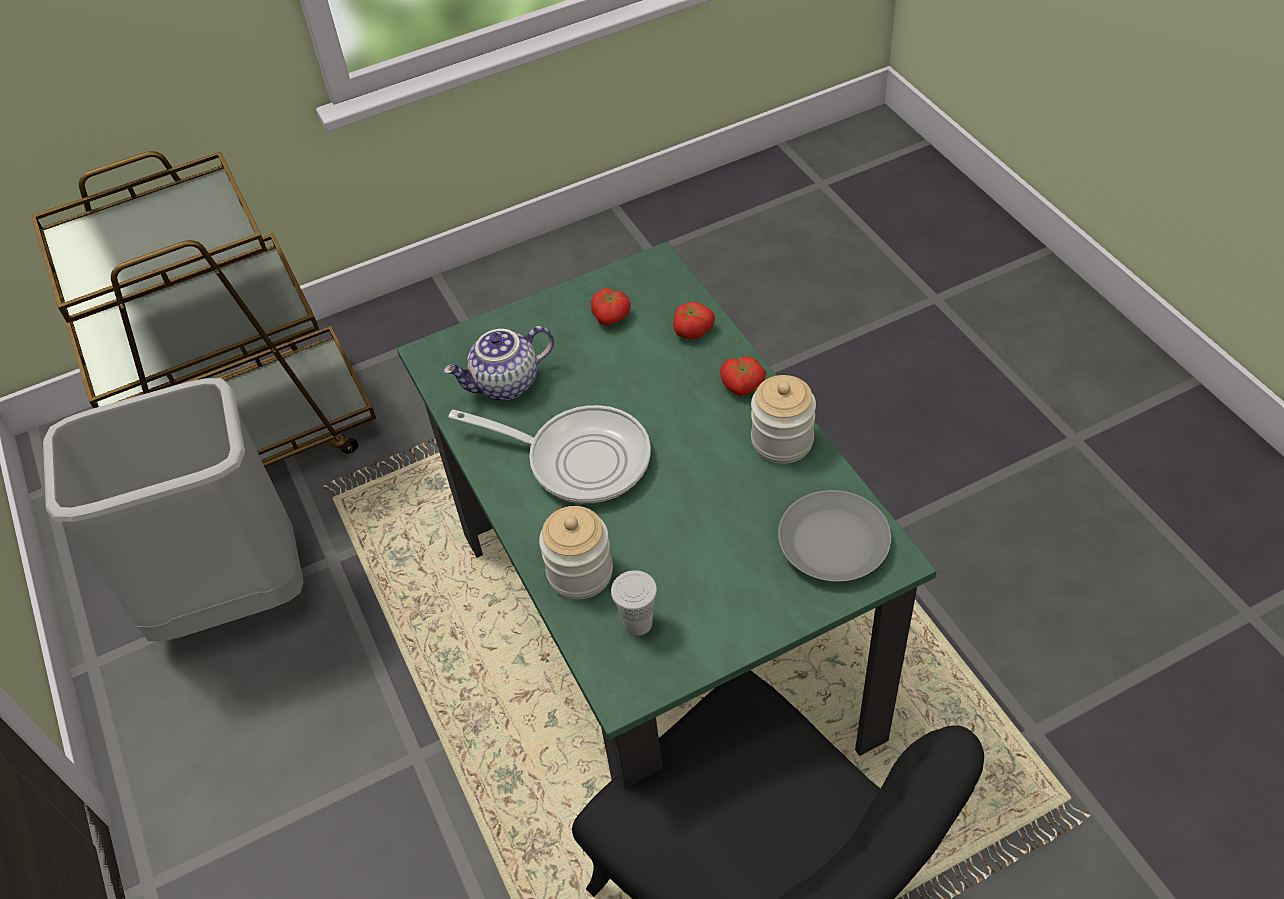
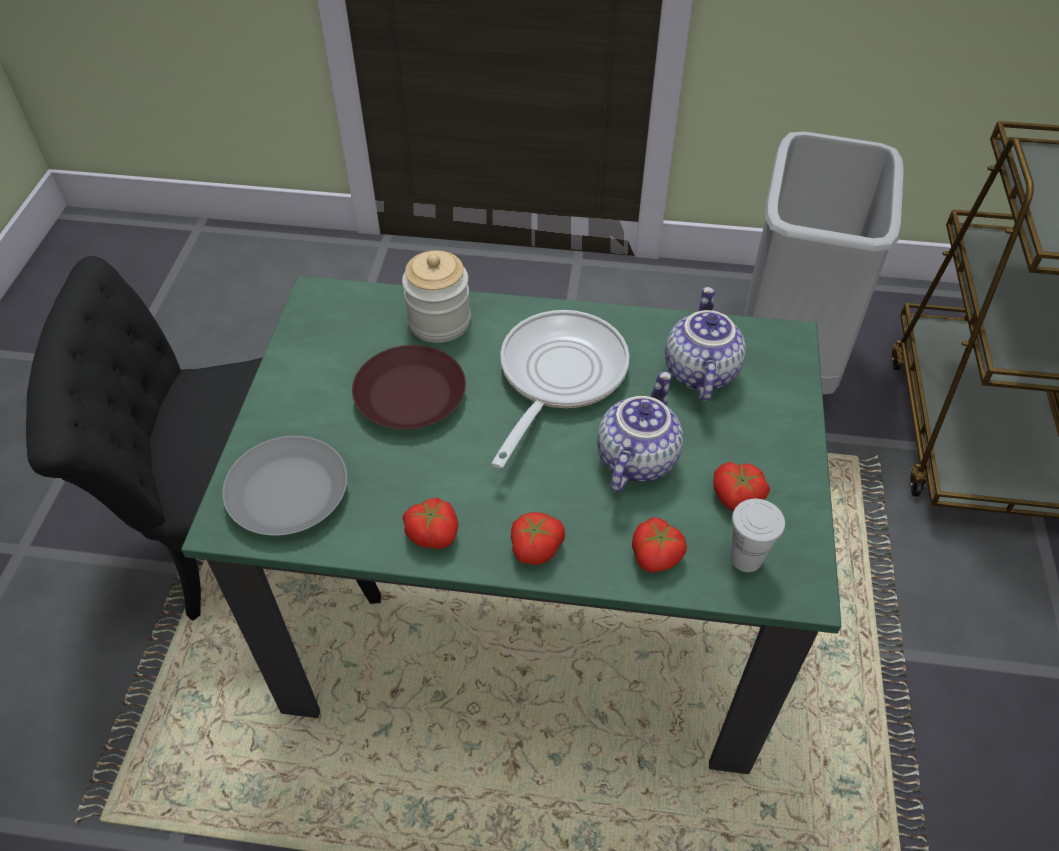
camera: 120 degrees right, 0 degrees up
(579, 459) = (558, 377): frying pan -> frying pan turned 150 degrees clockwise
(622, 377) = (635, 458): none -> teapot
(638, 623) = (359, 330): white cup -> white cup (746, 558)
(678, 534) = (411, 396): none -> brown plate
(782, 441) = (433, 532): jar -> tomato

